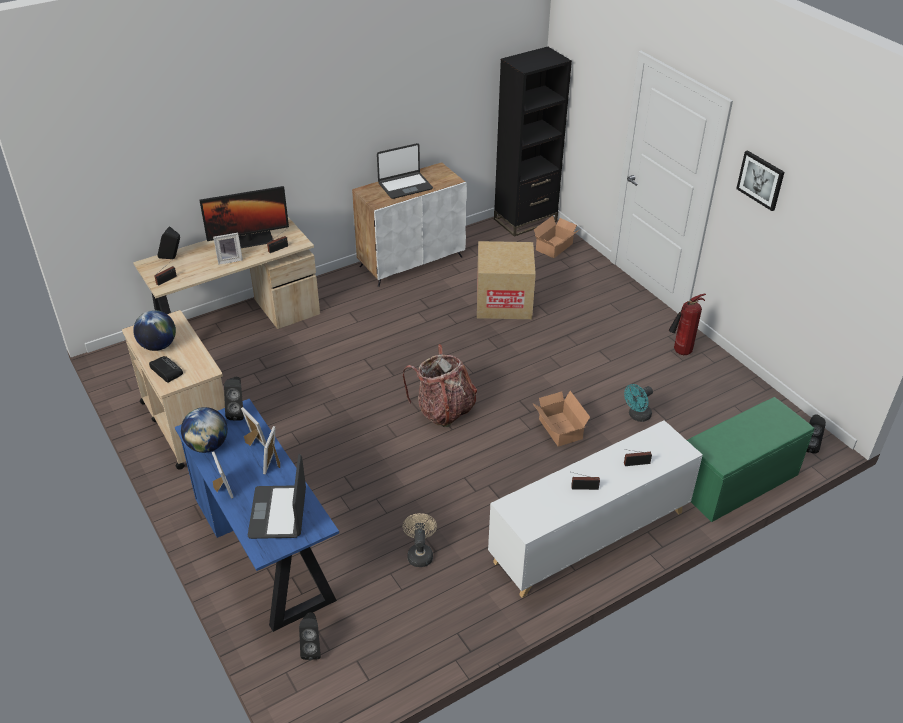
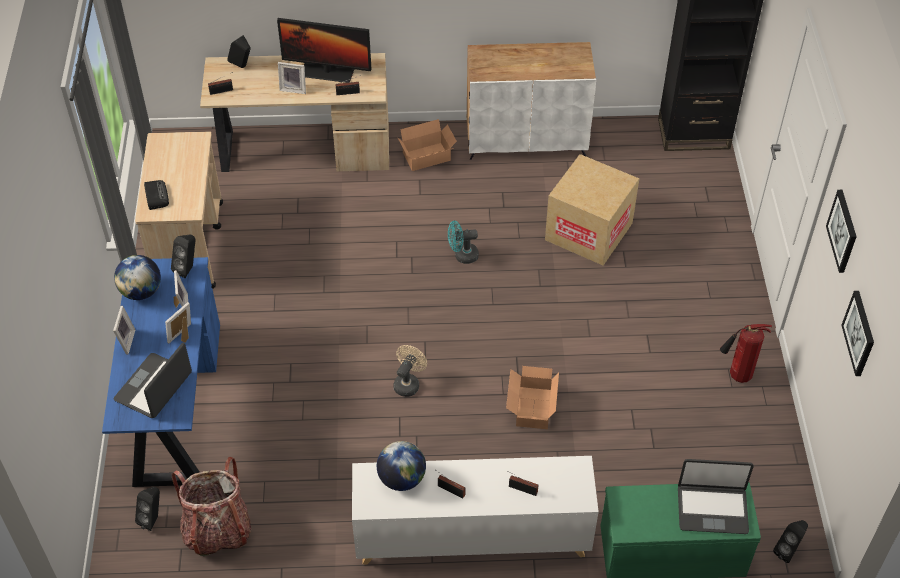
camera: 30 degrees right, 10 degrees up
(158, 346) = (167, 165): globe -> globe (401, 478)
(405, 186) = (525, 61): laptop -> laptop (712, 509)
(420, 553) = (303, 475): beige fan -> beige fan (408, 383)
(443, 410) = (432, 334): backpack -> backpack (217, 530)
(556, 247) = (701, 183): cardboard box -> cardboard box (428, 157)
(637, 416) = (625, 429): turquoise fan -> turquoise fan (462, 255)
(818, 240) = (859, 333): none -> picture

